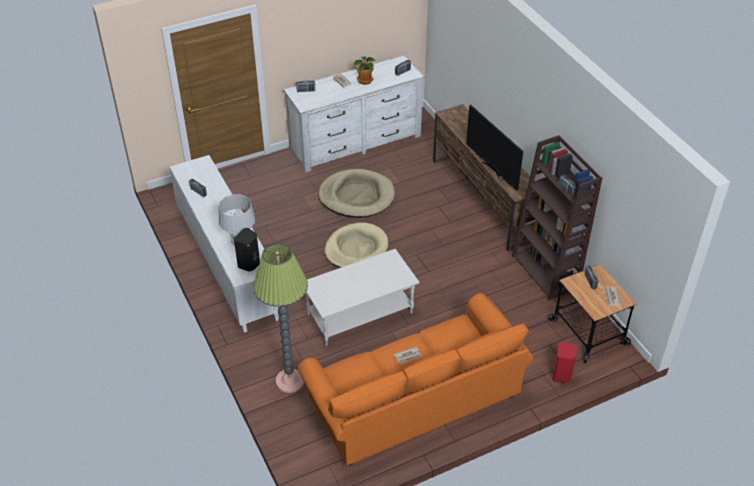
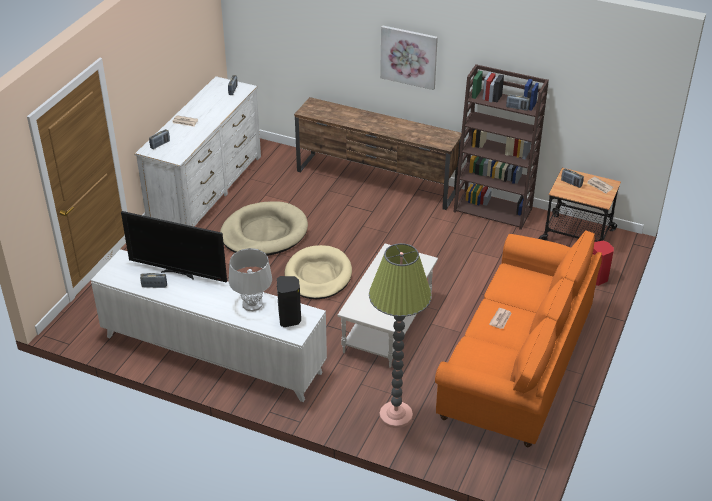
camera: 40 degrees left, 5 degrees down
(365, 80) = (207, 111): potted plant -> none
(492, 169) = (401, 135): television -> television (179, 273)
(523, 104) = (409, 56): none -> picture

